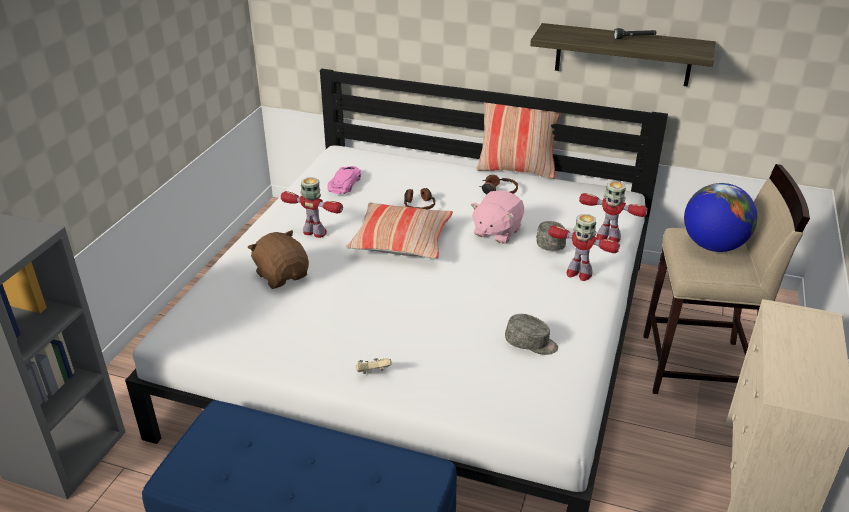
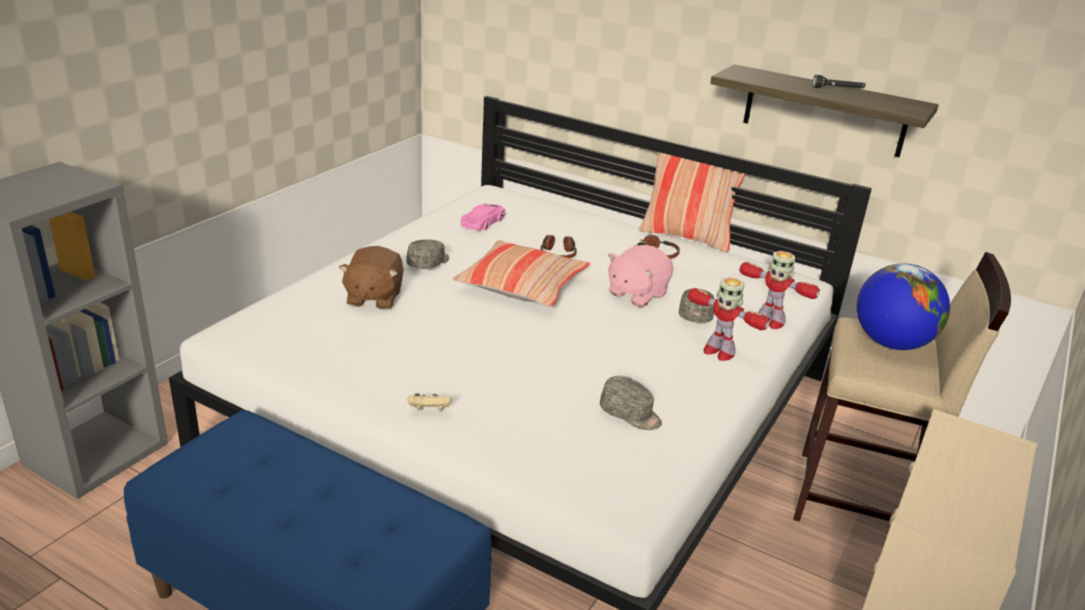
camera: 10 degrees right, 5 degrees down
(282, 275) = (373, 298): brown plush toy -> brown plush toy turned 150 degrees counterclockwise
(315, 233) = (429, 263): toy robot -> grey cap

